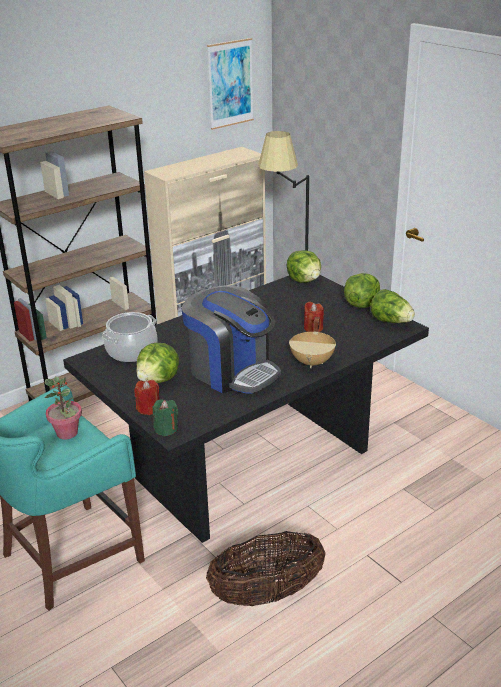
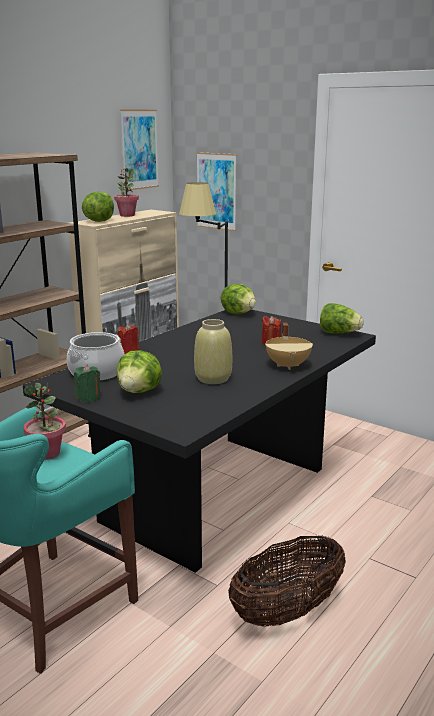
camera: 15 degrees left, 10 degrees down
(148, 408) = (142, 414): red candle -> red candle (129, 351)
(166, 429) = (172, 428): green candle -> green candle (88, 397)
(209, 159) = (127, 215): none -> potted plant
(232, 371) = (213, 378): coffee machine -> beige vase
(312, 131) = (216, 191): none -> picture
(361, 304) = (303, 324): lettuce -> lettuce (99, 221)

